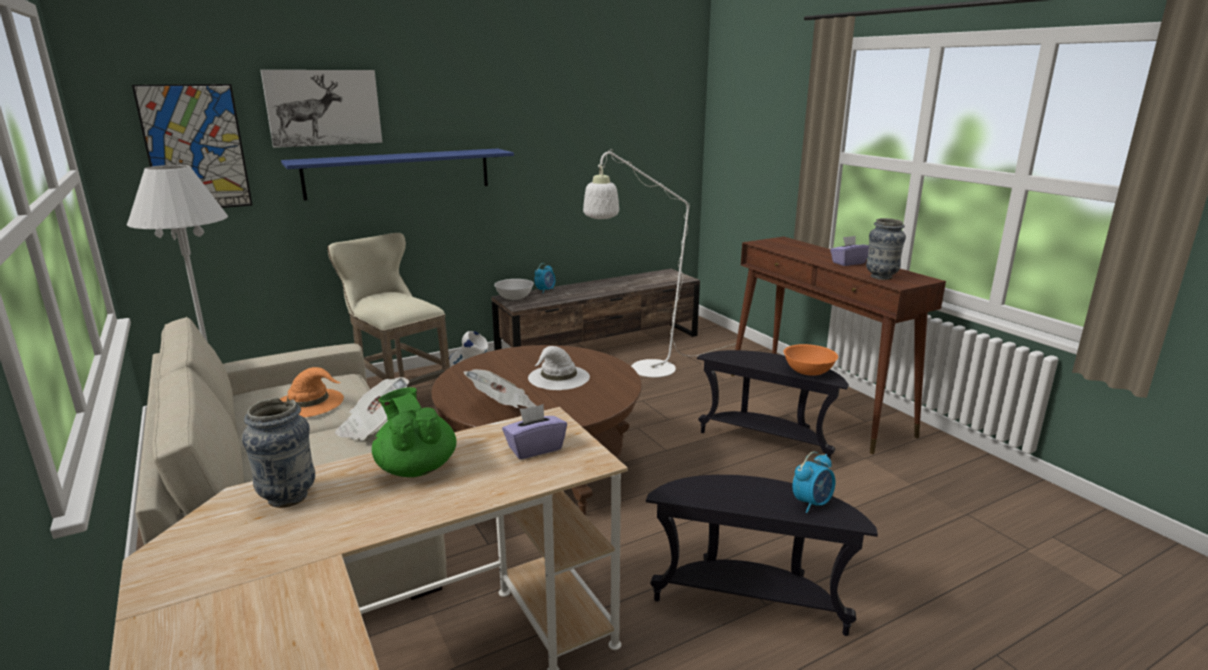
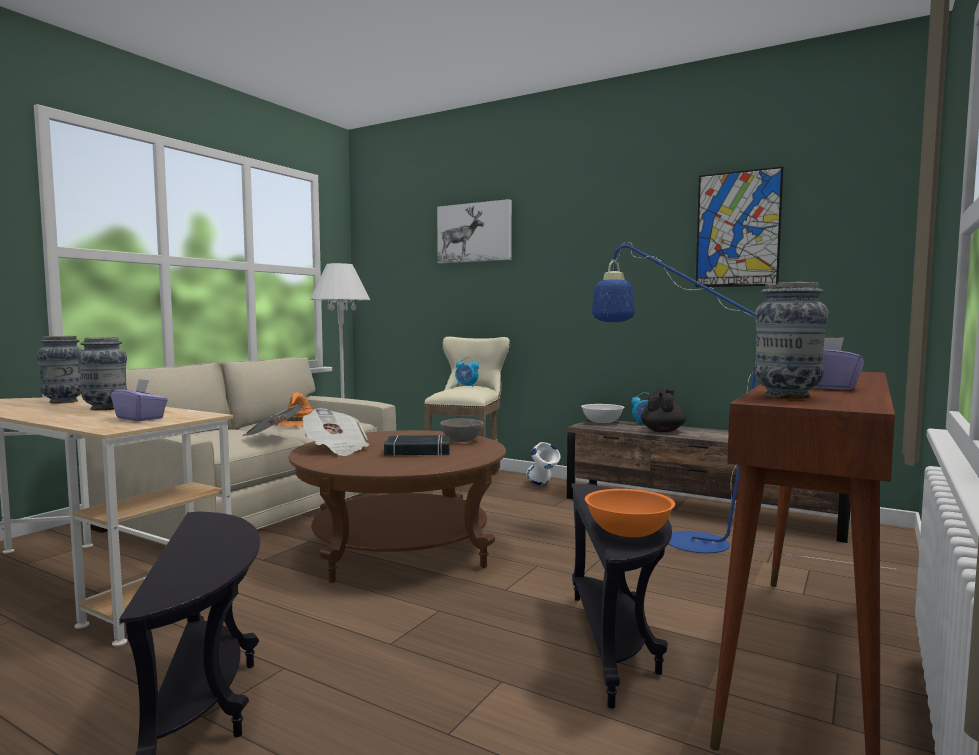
camera: 60 degrees right, 15 degrees down
(195, 148) = (400, 264): picture -> picture (738, 229)
(399, 173) = (522, 287): blue shelf -> none
(416, 467) = (105, 408): green teapot -> vase
(539, 355) = (462, 440): none -> grey bowl
(558, 377) = (417, 451): white hat -> black book
(576, 293) = (662, 431): none -> black teapot
(643, 371) = (679, 539): white floor lamp -> blue floor lamp
(812, 503) = (197, 574): alarm clock -> alarm clock (466, 386)

